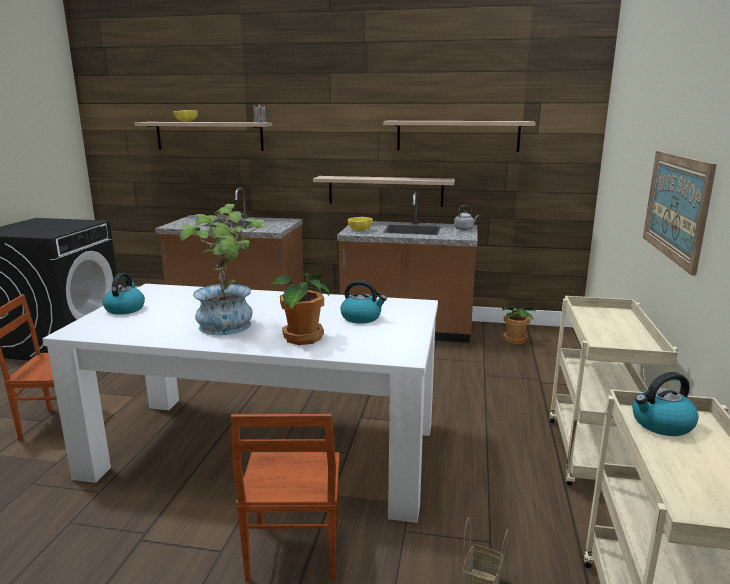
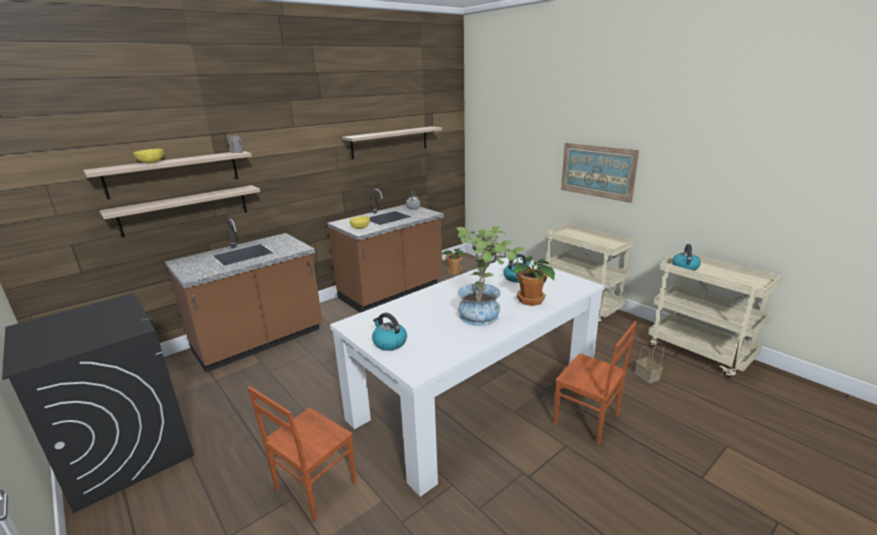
camera: 50 degrees left, 5 degrees up
(385, 191) = (347, 193): shelf -> shelf (185, 210)

